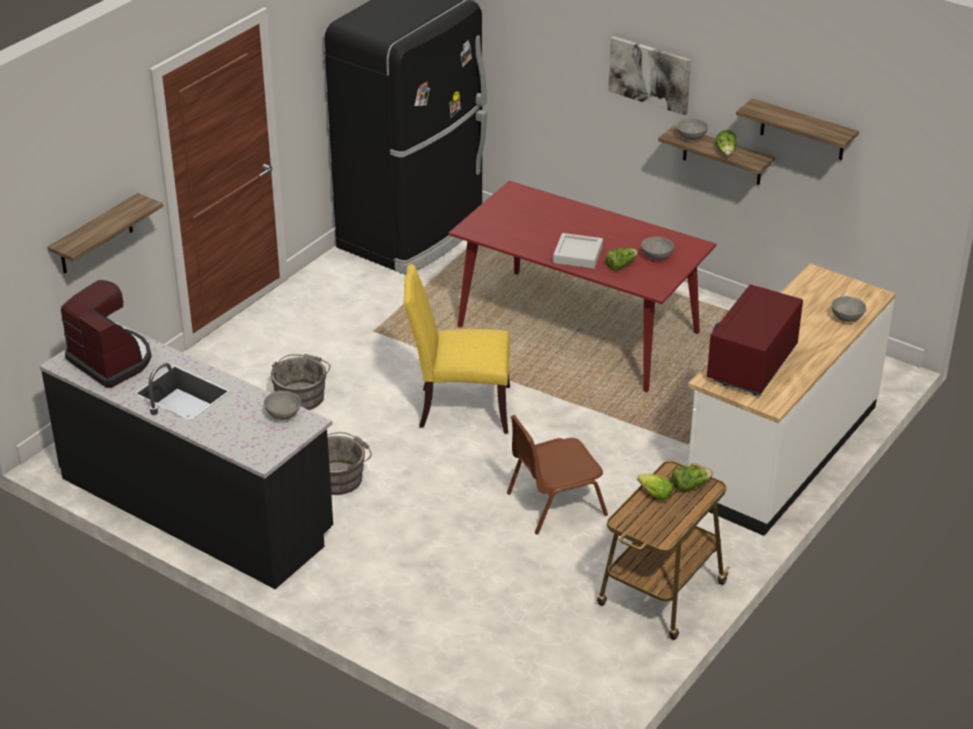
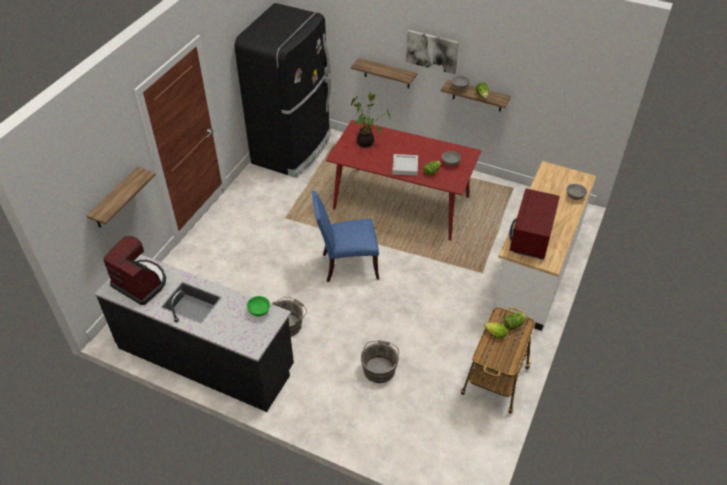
camera: 10 degrees left, 10 degrees up
(283, 415) = (259, 311): grey bowl -> green bowl
(301, 395) = (252, 268): grey bucket -> grey bucket (379, 368)
(459, 408) = (347, 265): yellow chair -> blue chair
(524, 214) = (367, 142): none -> potted plant
(554, 503) = (417, 325): brown chair -> none
(802, 130) = (529, 80): shelf -> shelf (387, 73)

